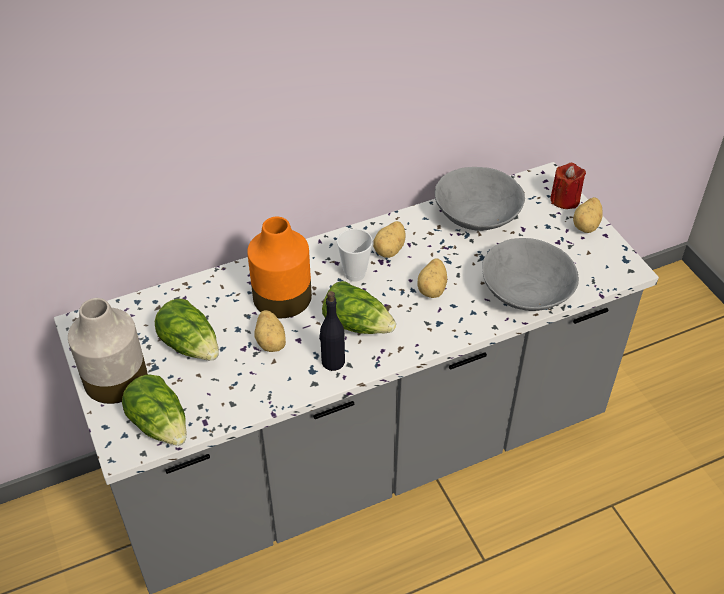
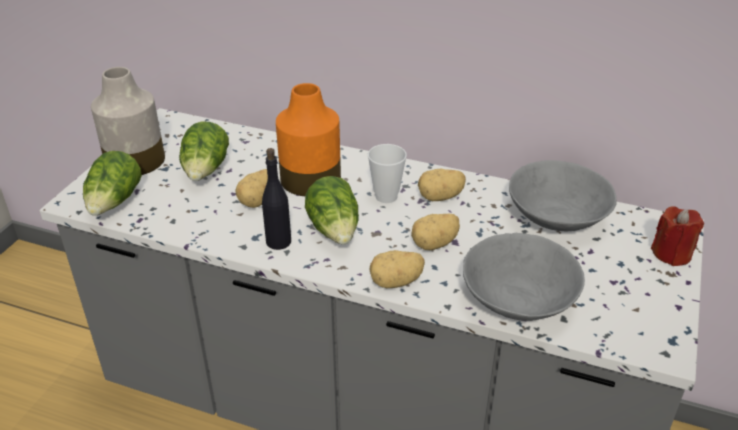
camera: 45 degrees right, 10 degrees down
(587, 225) = (667, 287): potato -> potato (396, 282)

